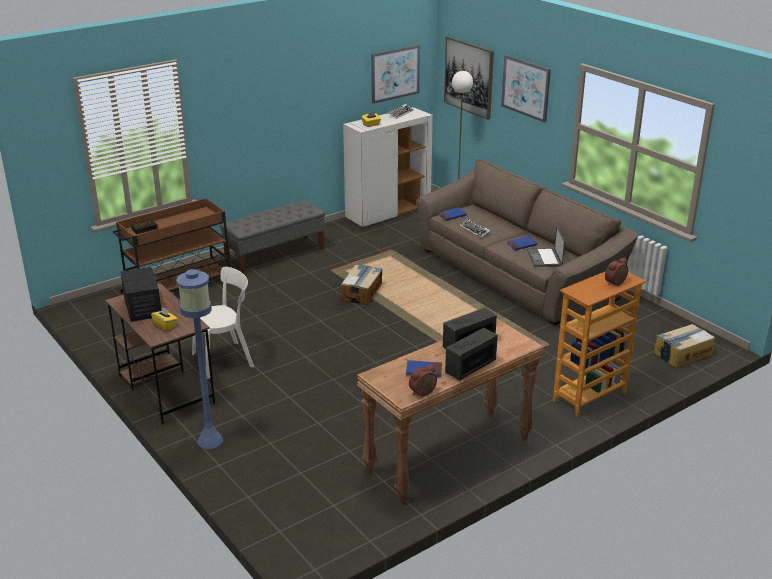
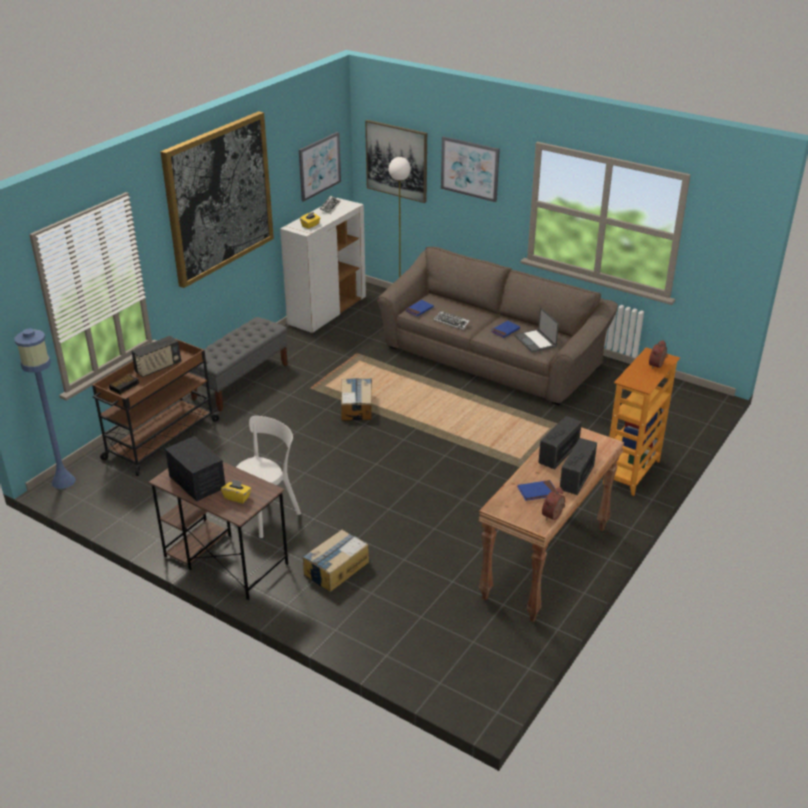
camera: 20 degrees left, 5 degrees up
(182, 220) = (158, 368): none -> radio
(210, 441) = (309, 606): blue floor lamp -> blue floor lamp (63, 481)
(276, 82) = (219, 198): none -> picture
(682, 354) = (683, 411): cardboard box -> cardboard box (336, 568)

